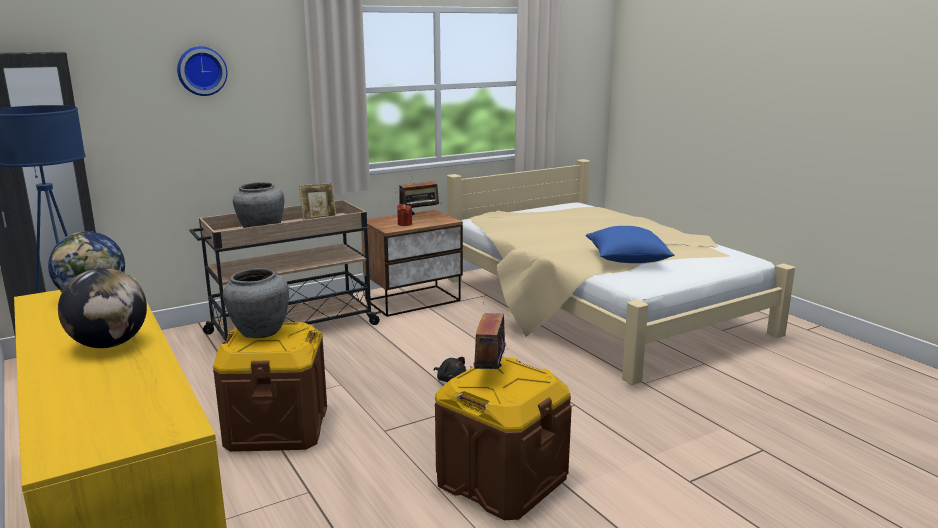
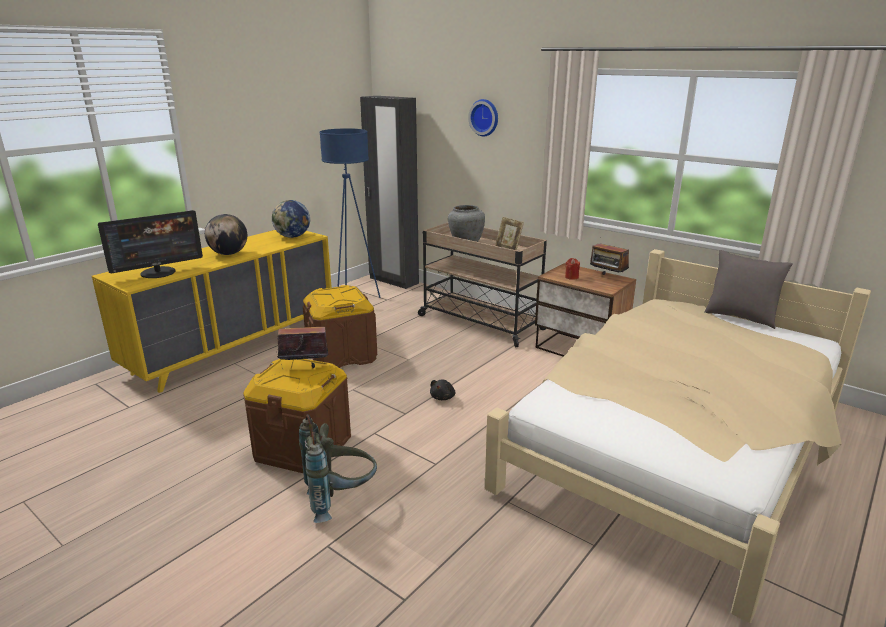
camera: 70 degrees right, 5 degrees up
(128, 405) = (158, 272): none -> monitor
(259, 331) = (343, 291): grey vase -> none
(525, 209) = (740, 318): none -> grey pillow
(617, 465) = (340, 500): none -> grey backpack
(627, 260) = (610, 389): blue pillow -> none

